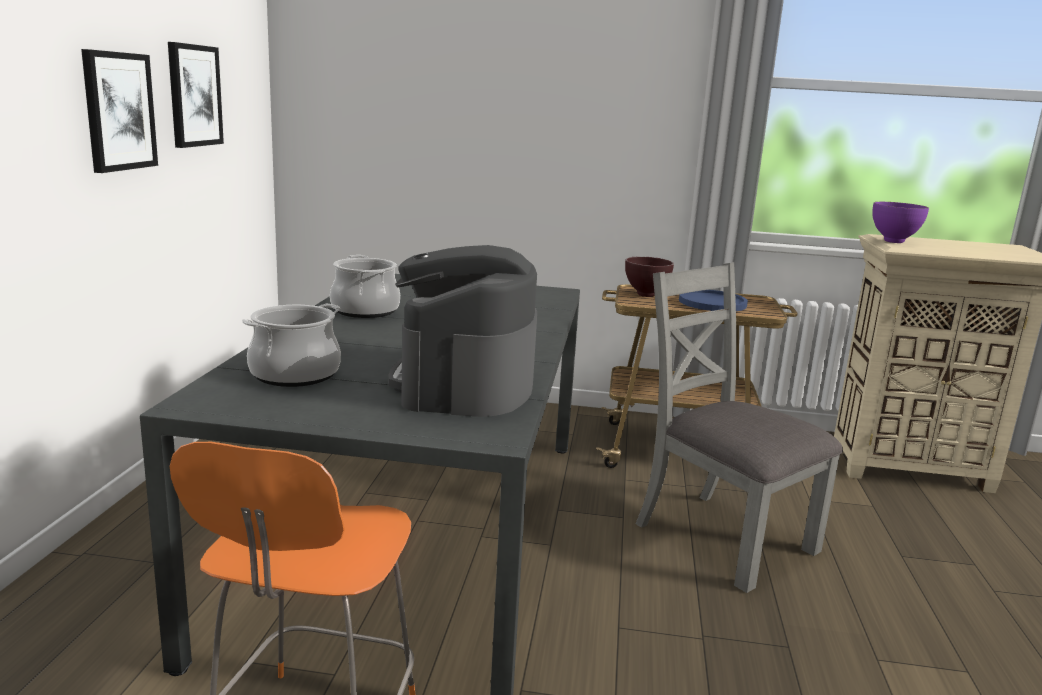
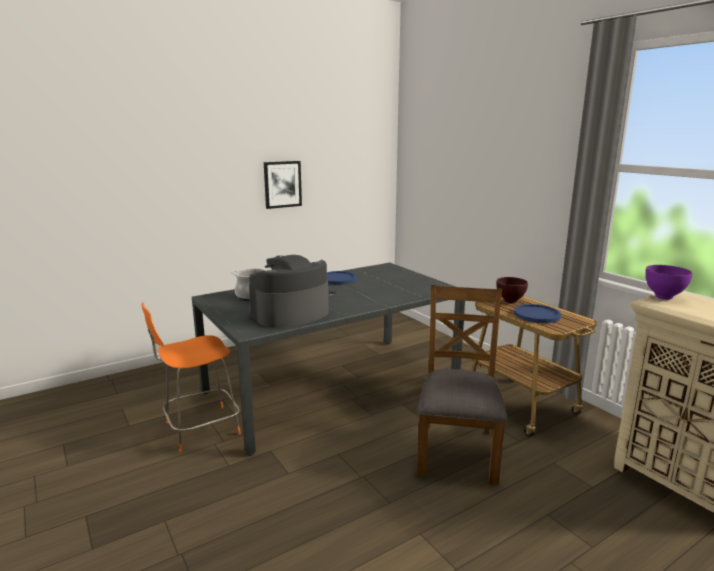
camera: 50 degrees right, 0 degrees up
(194, 95) = (332, 175): picture -> none
(365, 310) = (338, 279): cooking pot -> blue plate
(722, 537) = (457, 451): grey chair -> brown chair

